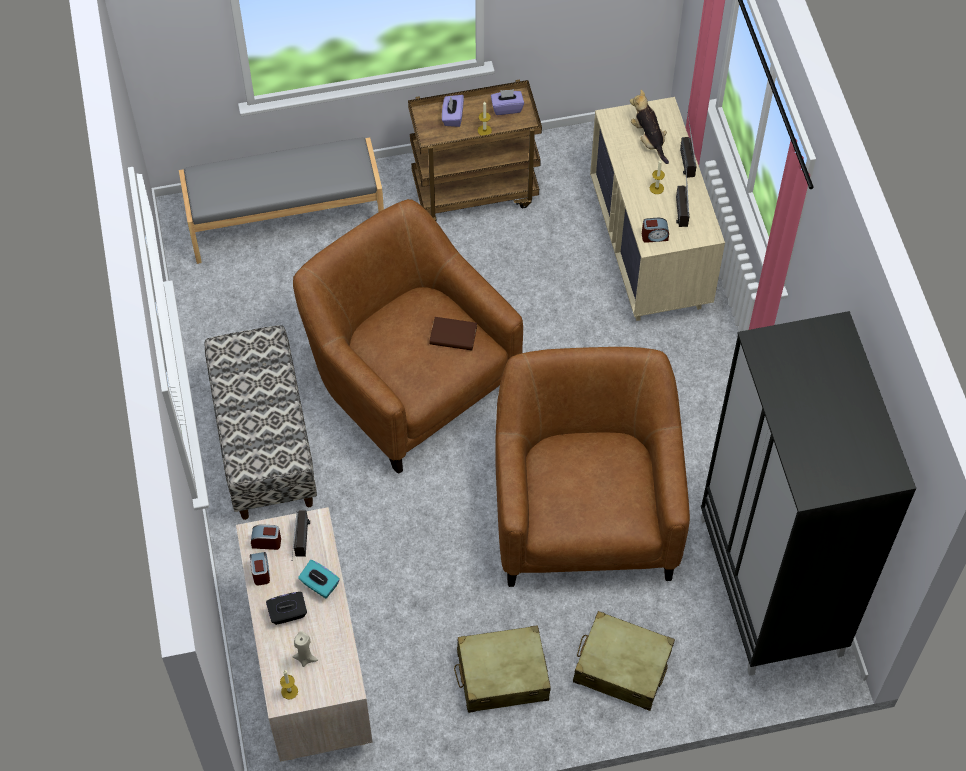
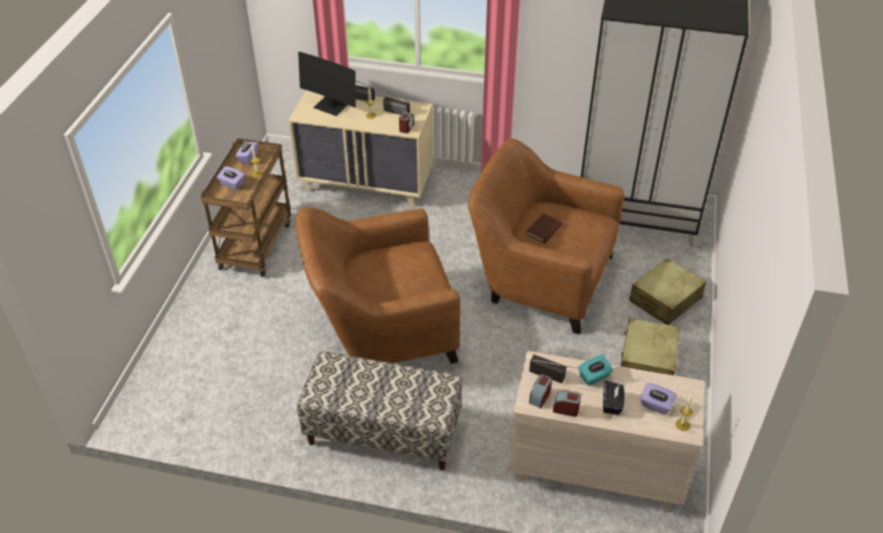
camera: 65 degrees left, 15 degrees down
(286, 220) = (193, 353): grey bench -> none
(305, 657) = (656, 405): beige candle -> purple tissue box
(453, 335) = (402, 256): brown book -> brown book (544, 230)
(648, 140) = (331, 107): plush toy -> monitor

